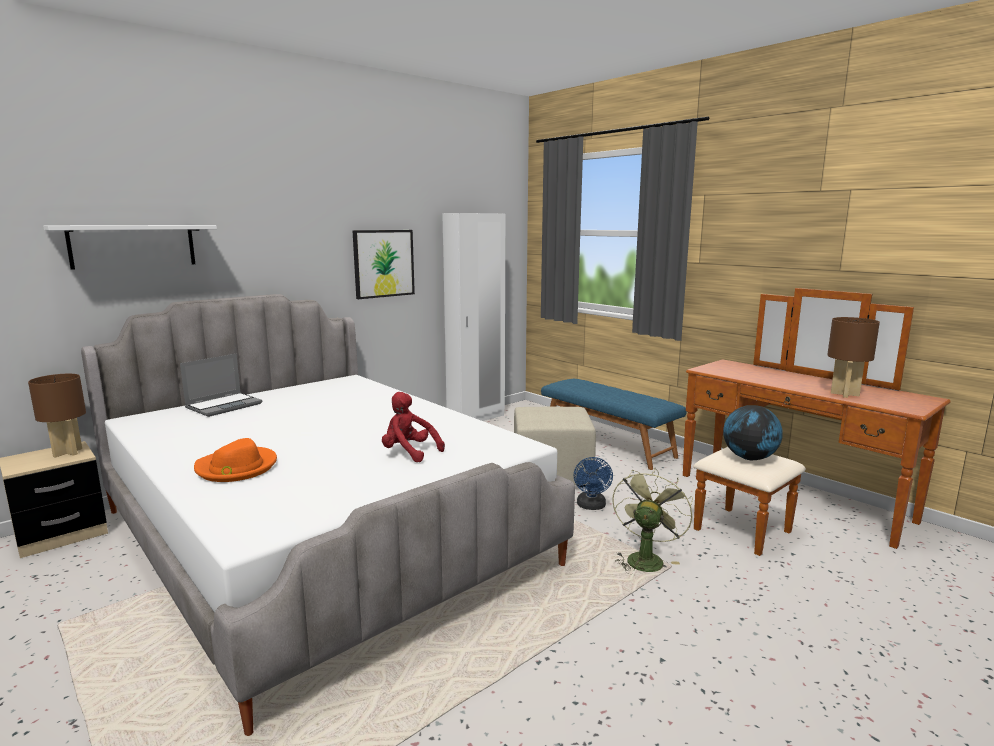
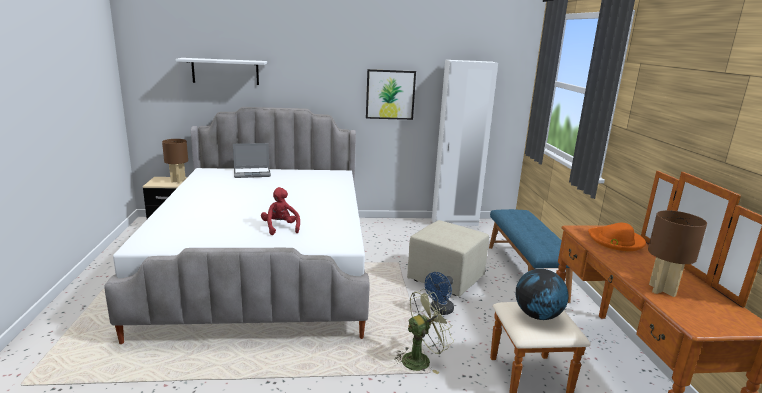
camera: 35 degrees right, 5 degrees up
(236, 468) = (196, 210): orange hat -> orange hat (616, 241)

